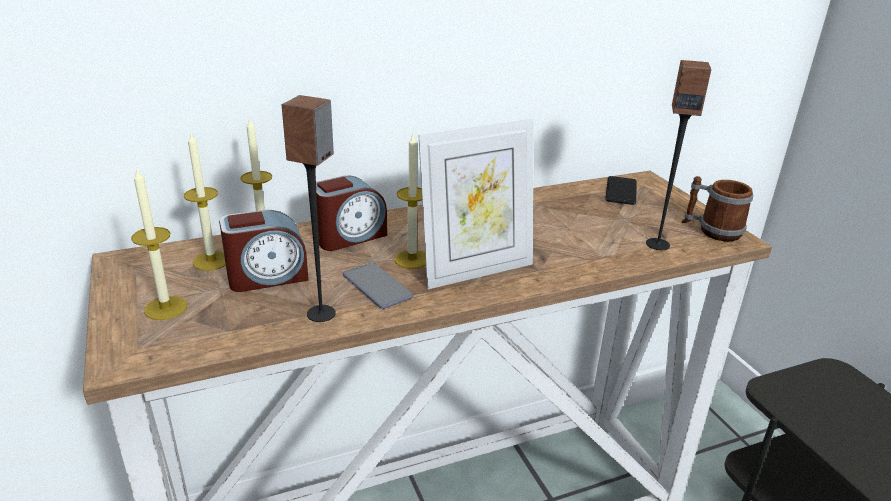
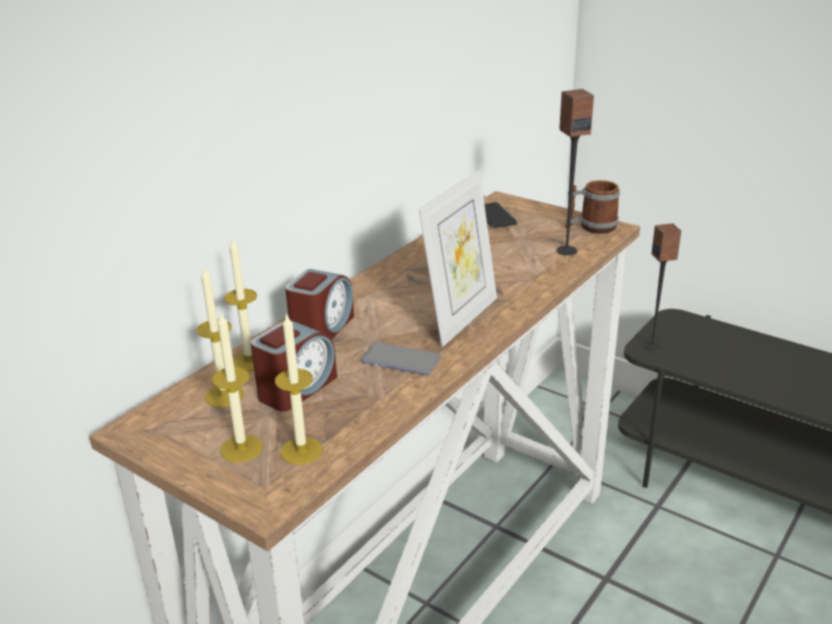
camera: 30 degrees left, 0 degrees up
(321, 314) = (384, 398): speaker -> speaker (652, 346)
(412, 259) = (400, 328): candle -> candle (301, 451)

